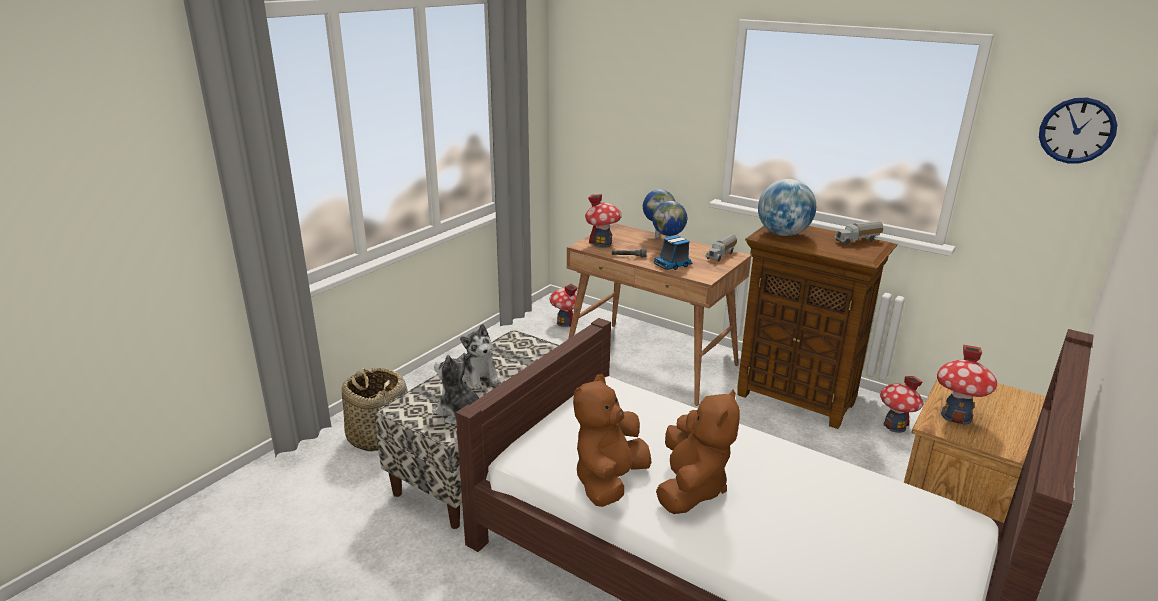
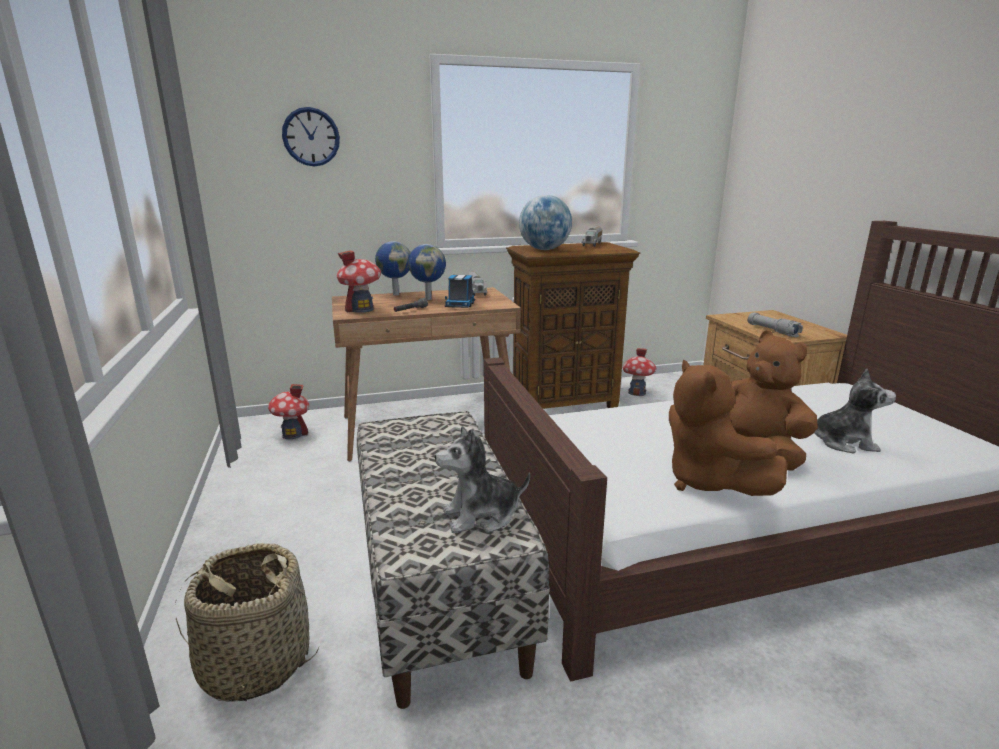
camera: 50 degrees left, 5 degrees down
(479, 376) = (421, 474): plush toy -> plush toy (843, 442)
(956, 416) = (772, 331): toy house -> grey flashlight
(1077, 130) = (695, 134): wall clock -> wall clock (311, 137)

